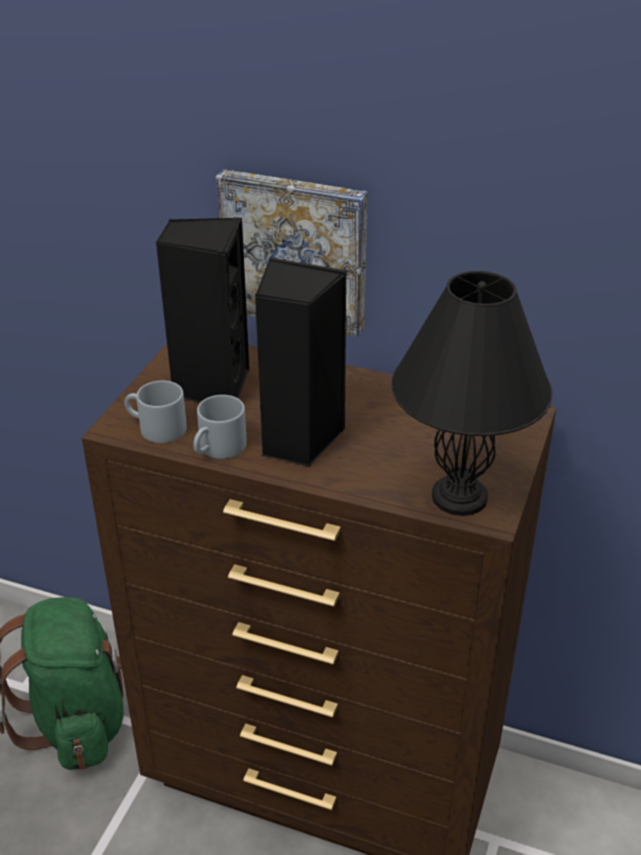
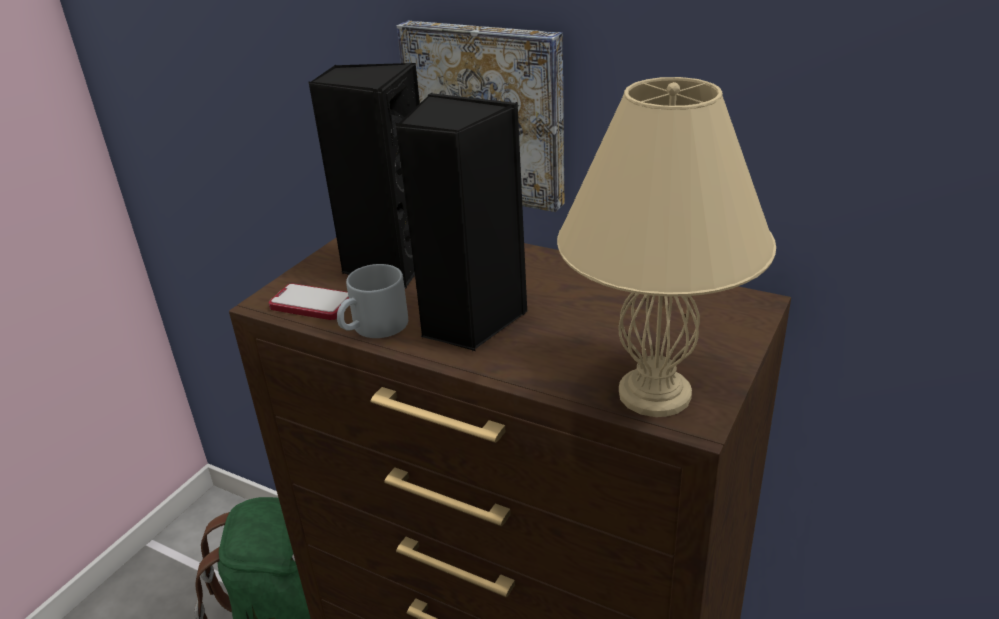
camera: 10 degrees right, 5 degrees down
(155, 428) = (312, 304): grey mug -> phone
(458, 496) = (652, 393): black table lamp -> beige table lamp

